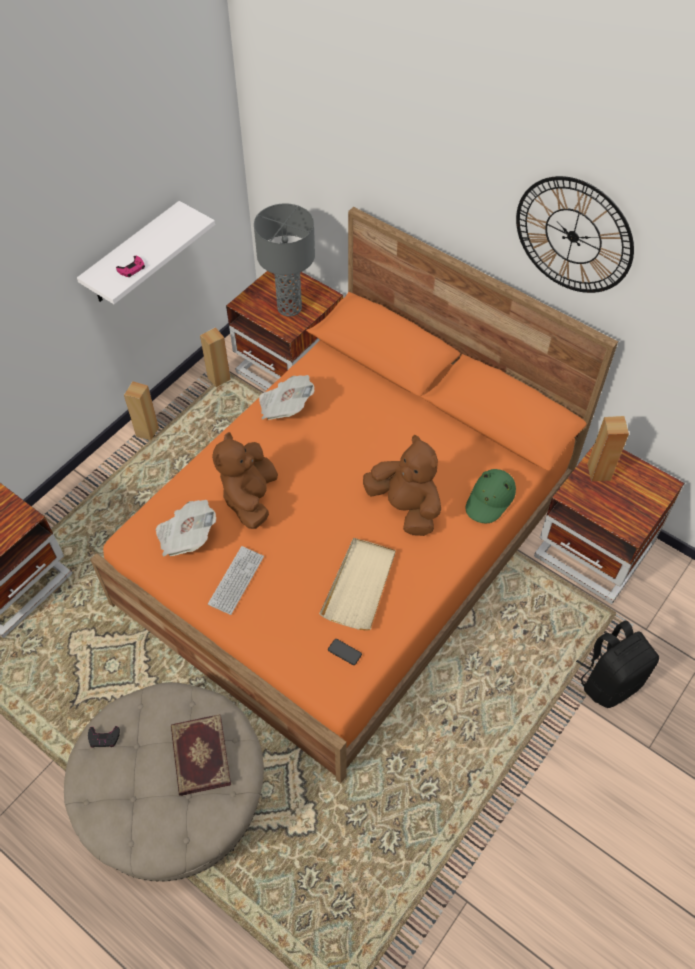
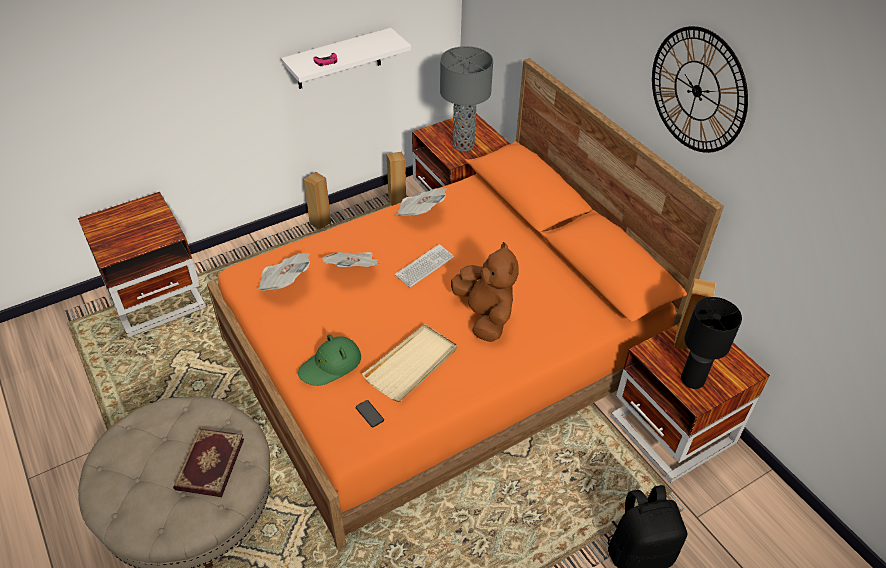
camera: 20 degrees right, 10 degrees down
(104, 738) = (141, 422): black game controller -> none
(236, 580) = (307, 328): keyboard -> keyboard (424, 266)
(250, 498) = (353, 270): brown plush toy -> newspaper
(490, 499) = (567, 332): green hat -> green hat (330, 365)
(620, 511) = (692, 380): none -> black table lamp

